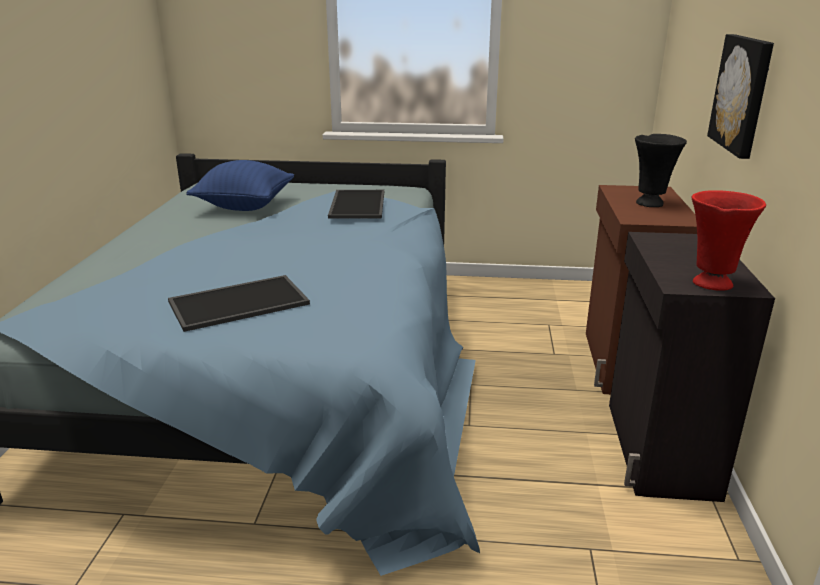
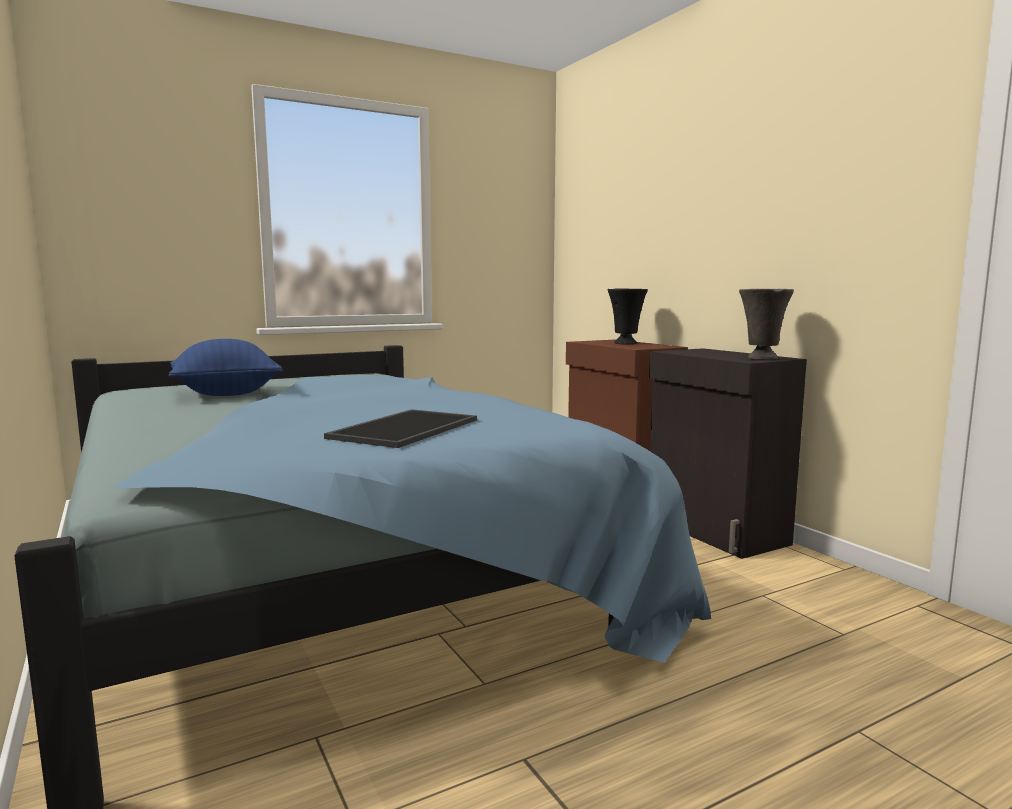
camera: 35 degrees left, 15 degrees down
(356, 204) = (358, 378): tray -> none
(710, 284) = (761, 358): red vase -> grey vase
(743, 94) = (698, 241): picture -> none

